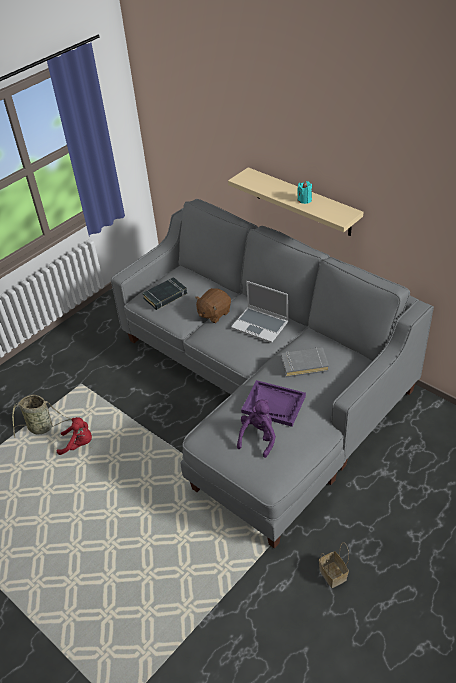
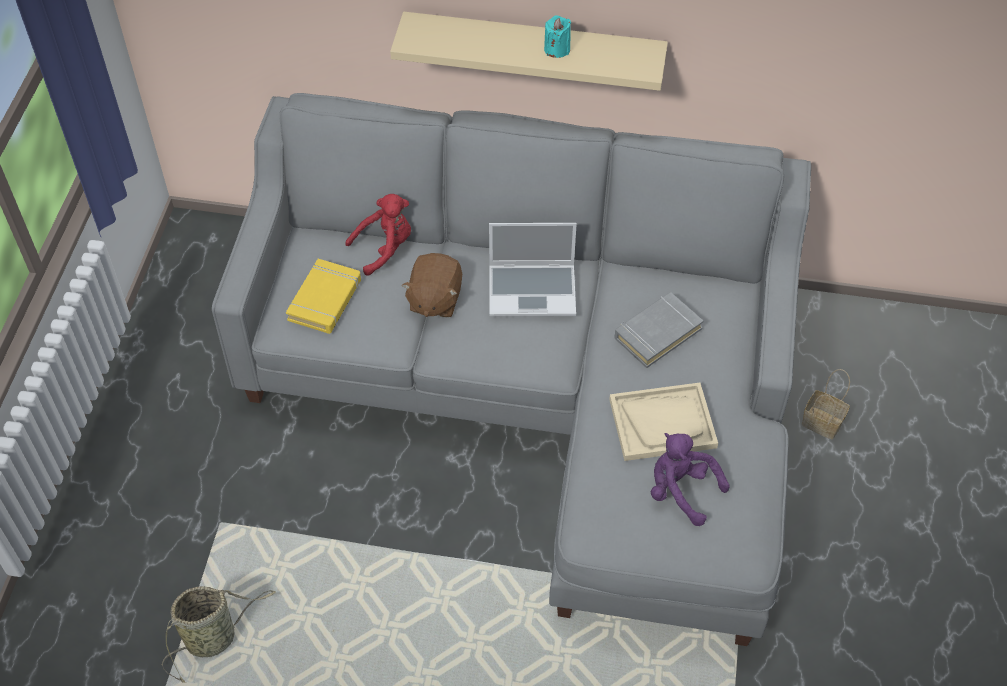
camera: 35 degrees left, 10 degrees up
(78, 444) = (306, 635): red plush toy -> red plush toy (385, 248)
(165, 296) = (325, 300): black book -> yellow book
(258, 438) = (681, 490): purple plush toy -> purple plush toy turned 45 degrees counterclockwise
(274, 404) = (662, 423): purple tray -> beige tray
(333, 575) = (853, 641): basket -> basket (823, 422)

